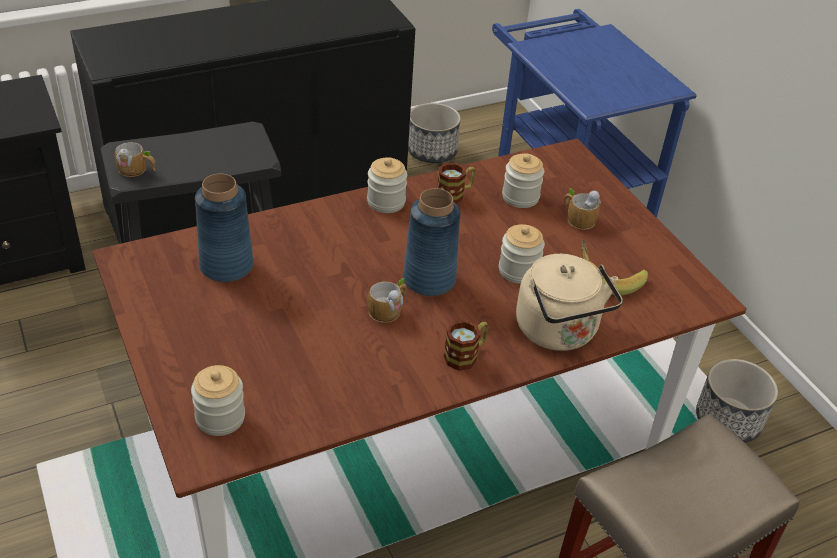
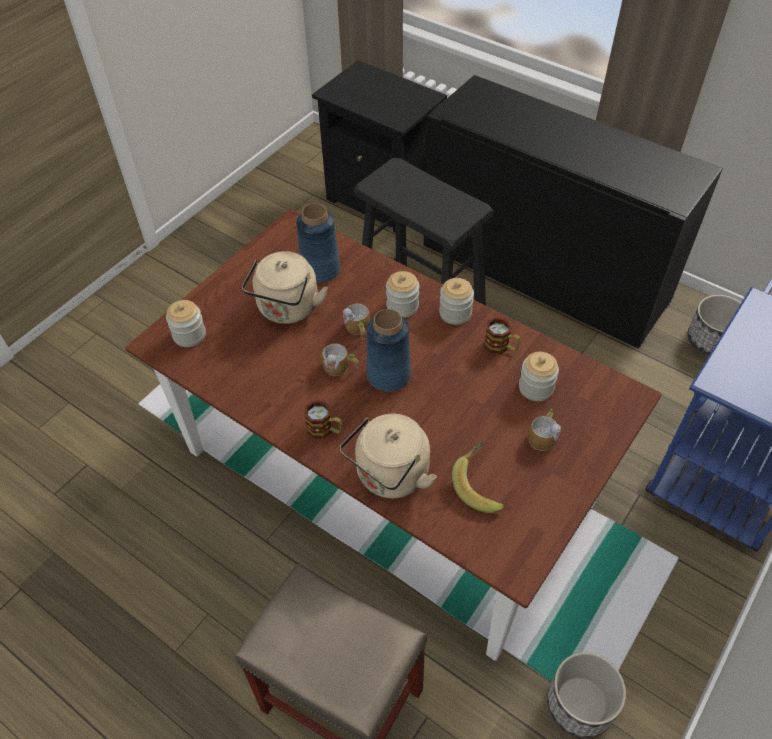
camera: 65 degrees right, 10 degrees up
(137, 170) = (383, 184): mug -> mug (358, 329)
(263, 316) = (287, 310): none -> beige kettle
(518, 270) = (442, 423): jar -> jar (402, 306)

